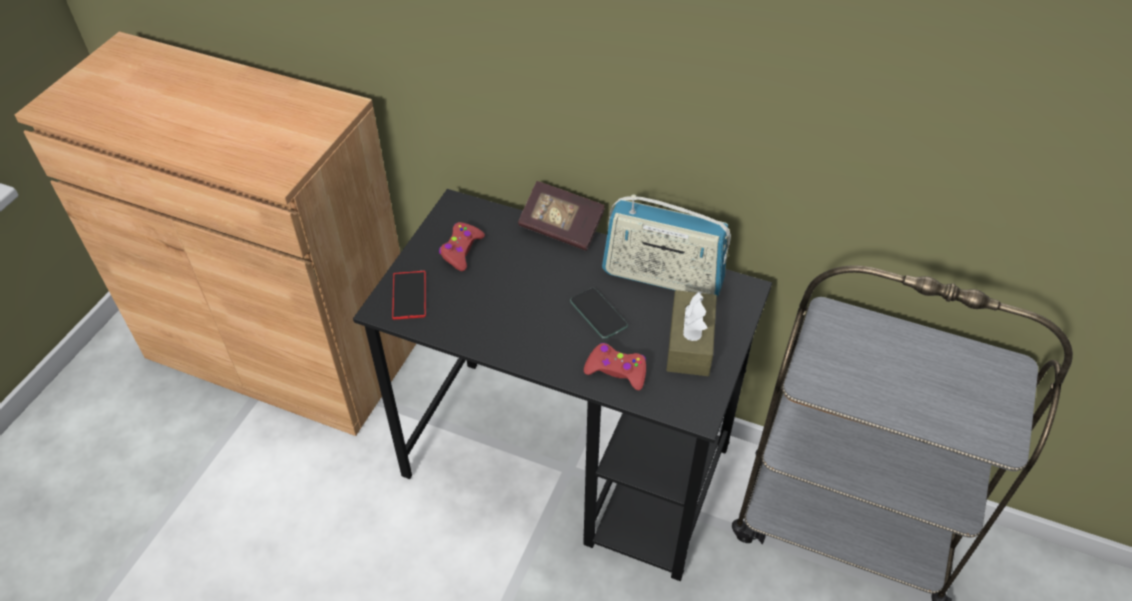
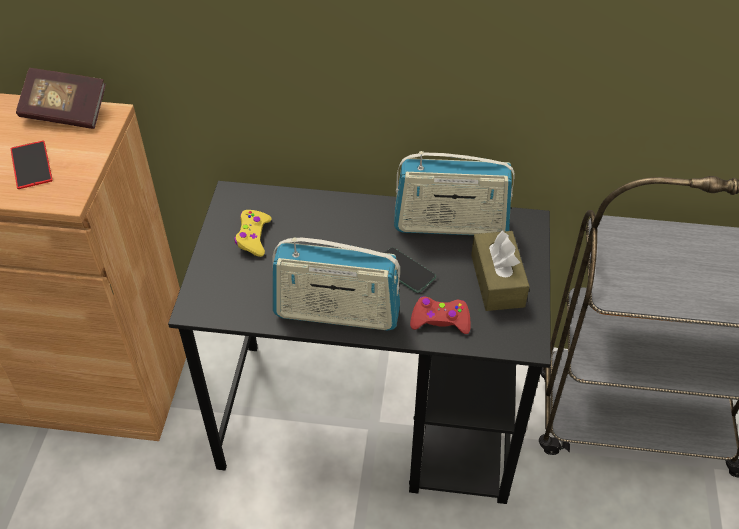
camera: 15 degrees left, 0 degrees up
(409, 295) = (217, 289): phone -> phone (31, 165)
(461, 250) = (253, 237): red game controller -> yellow game controller
(516, 342) = (337, 313): none -> radio
(561, 228) = (341, 197): book -> book (65, 112)

